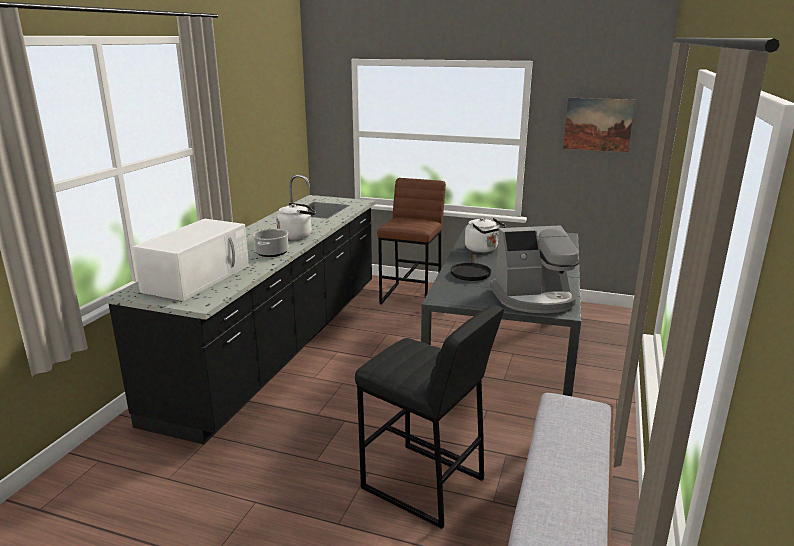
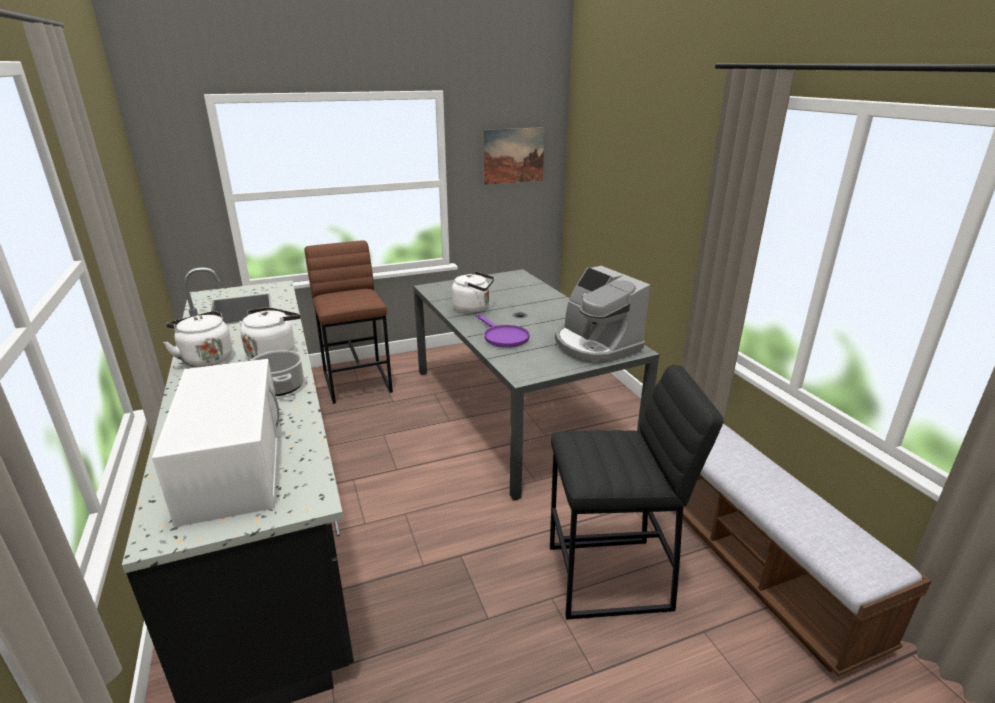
camera: 40 degrees left, 5 degrees up
(262, 229) = (206, 358): none -> white kettle
(470, 272) = (502, 337): black frying pan -> purple frying pan
(534, 298) = (595, 345): coffee machine -> coffee machine turned 105 degrees clockwise

